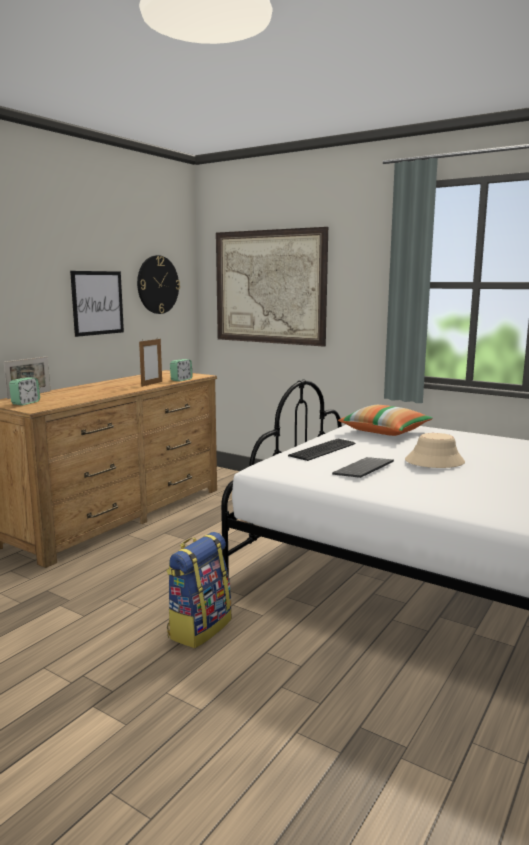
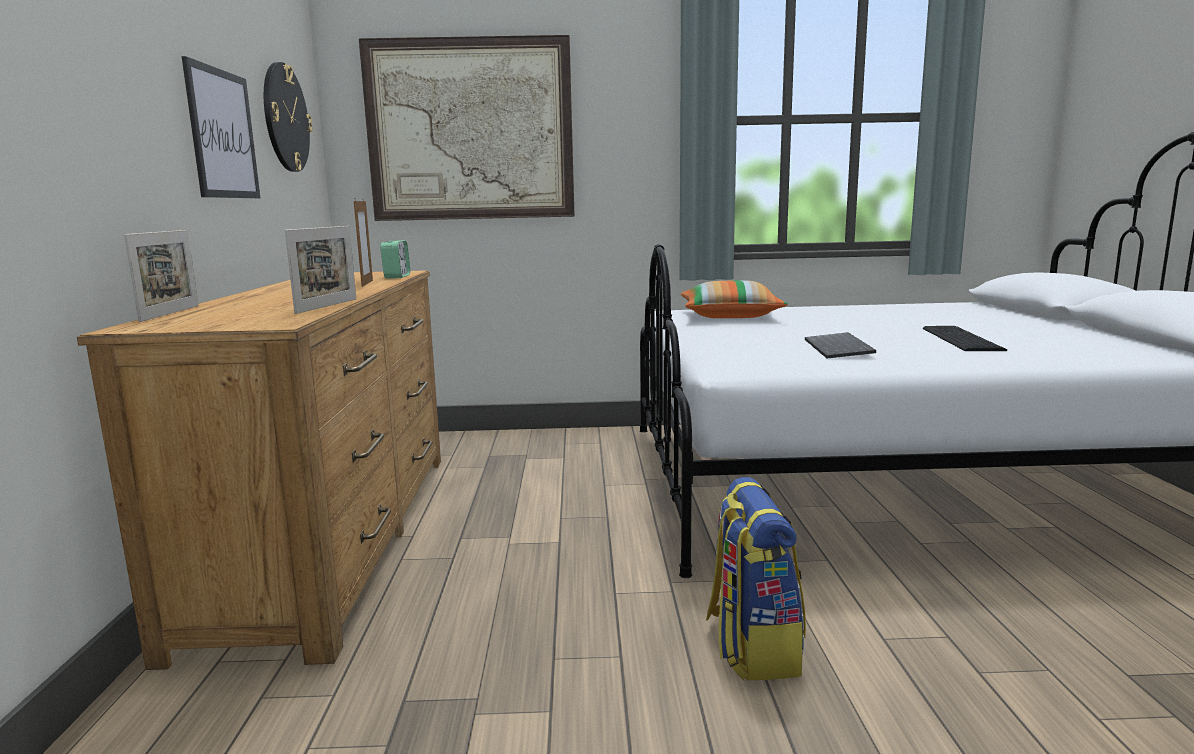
camera: 35 degrees left, 0 degrees up
(25, 403) = (216, 321): alarm clock -> none
(83, 400) = (327, 306): none -> picture frame
(321, 449) = (726, 340): keyboard -> keyboard (959, 339)
(434, 461) = (873, 330): beige hat -> none

